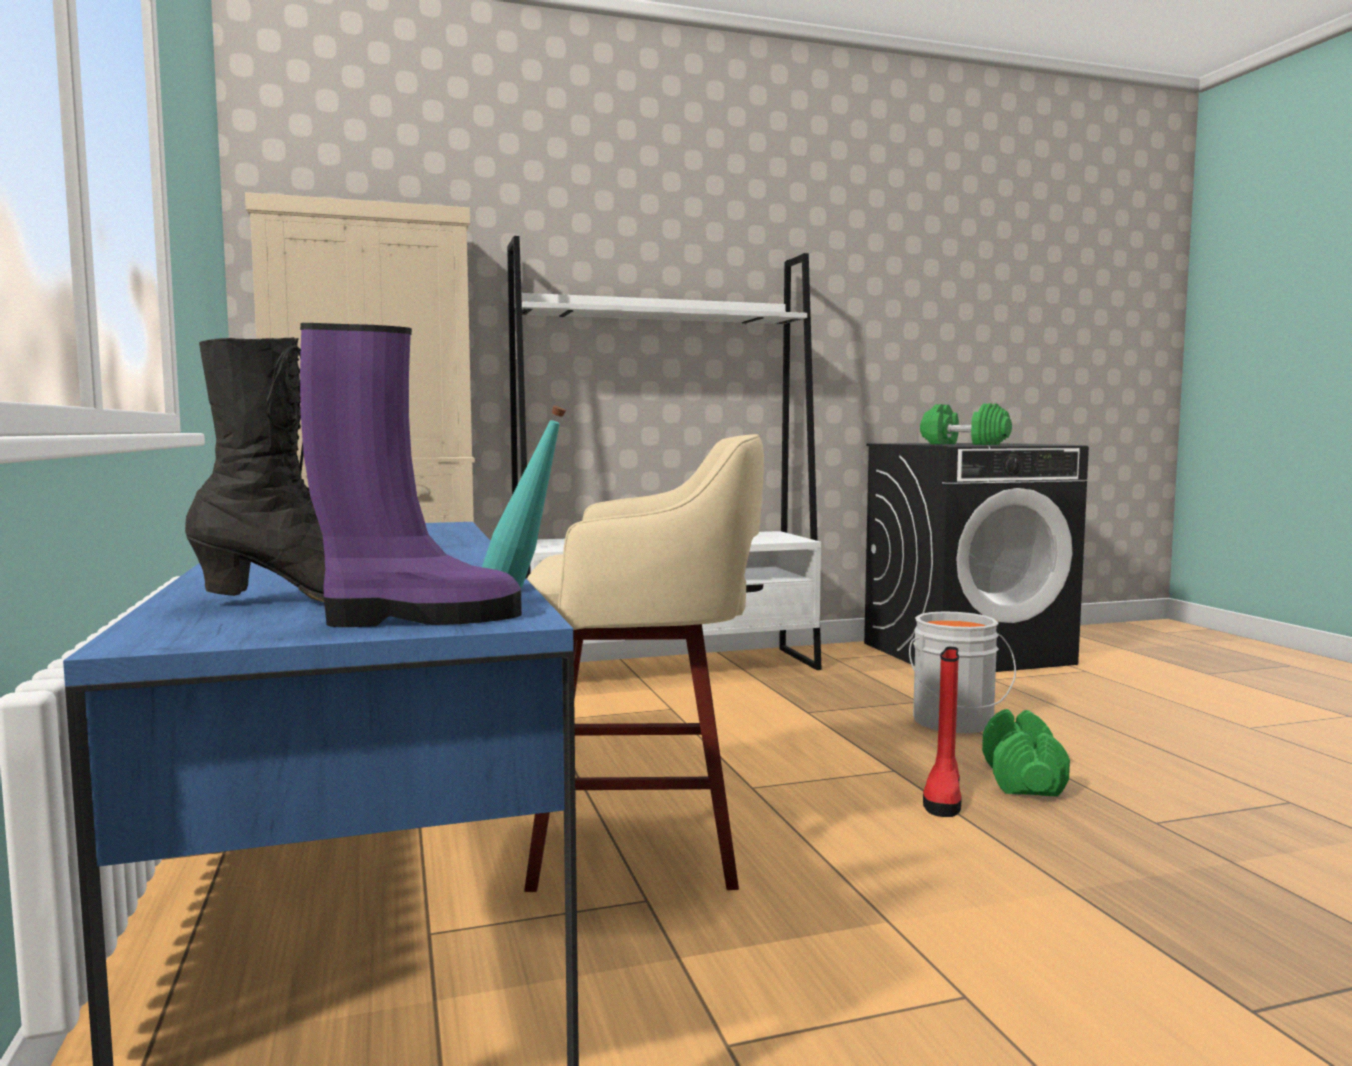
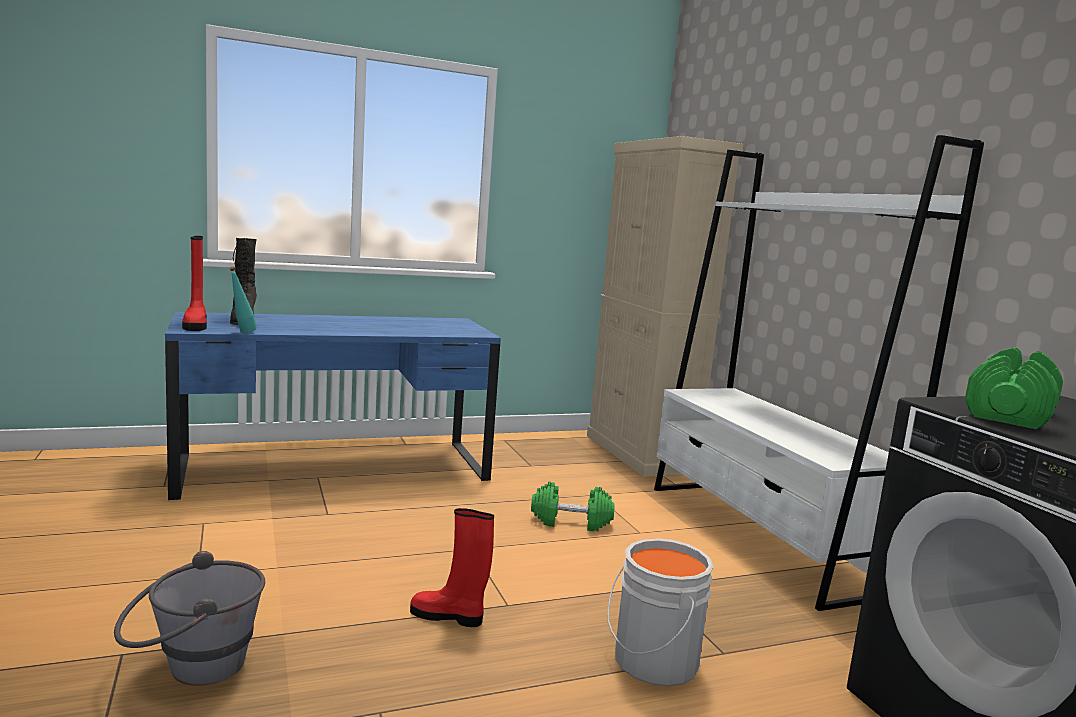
camera: 85 degrees right, 5 degrees up
(418, 619) = (196, 325): purple boot -> red boot
(644, 845) = (389, 515): beige stool -> none
(1023, 779) = (489, 665): green dumbbell -> green dumbbell (571, 522)
(1214, 942) = (191, 668): none -> grey bucket

